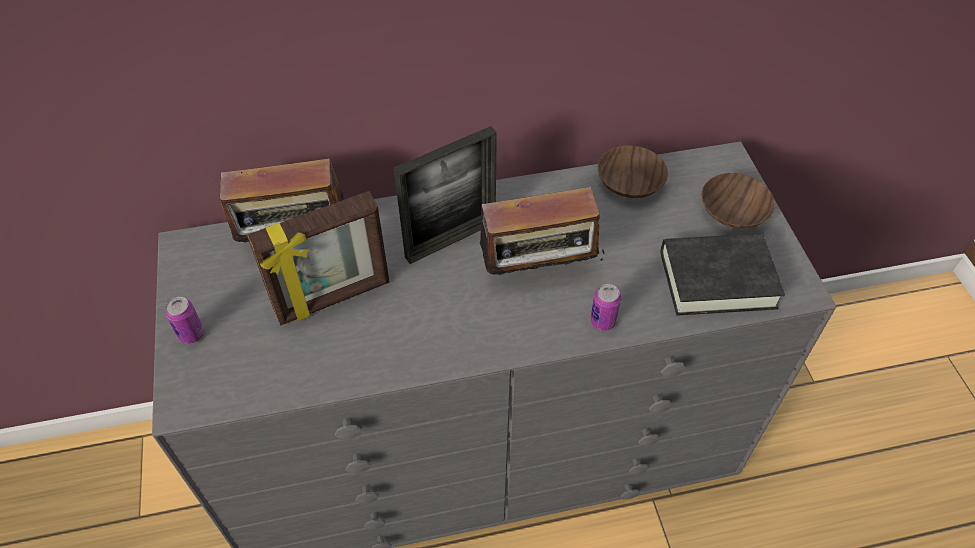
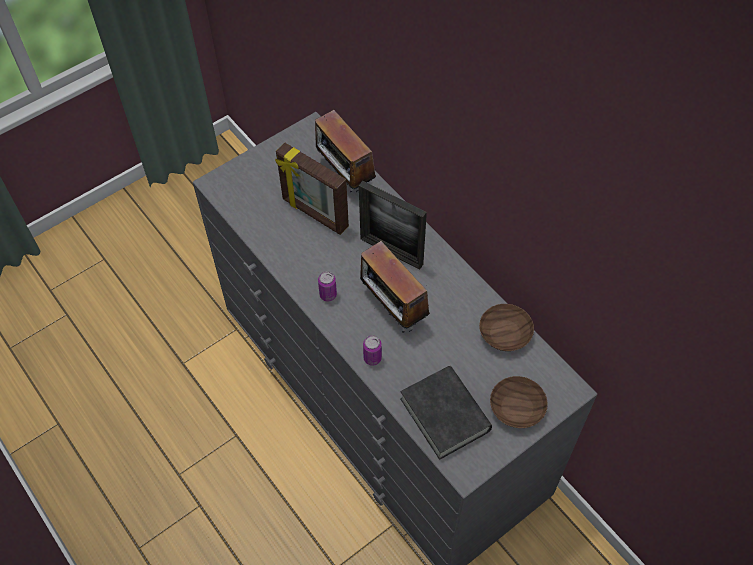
camera: 65 degrees right, 5 degrees up
(191, 334) = (257, 163): can -> can (328, 295)

